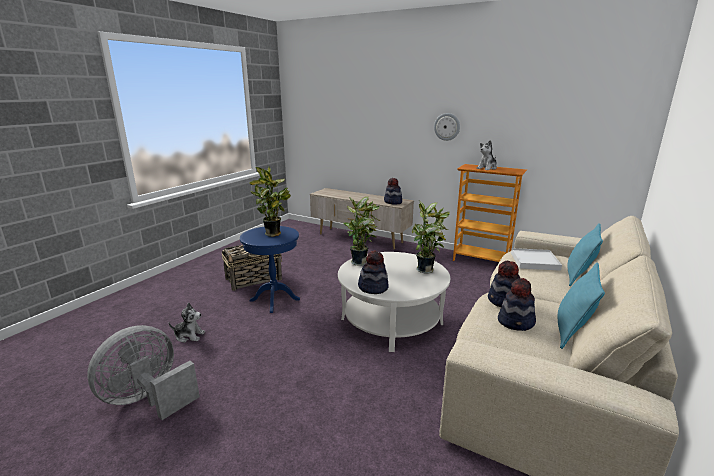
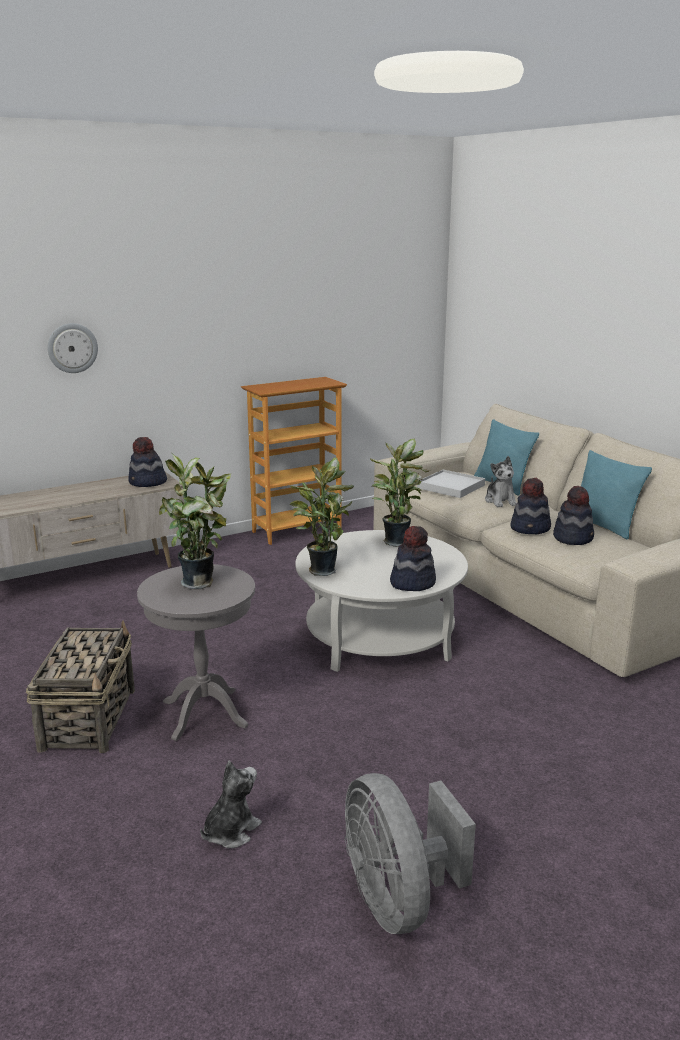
camera: 60 degrees left, 0 degrees up
(275, 300) = (204, 713): blue side table -> grey side table
(447, 126) = (202, 330): wall clock -> wall clock (72, 348)
(487, 168) = (288, 385): plush toy -> plush toy (500, 501)

